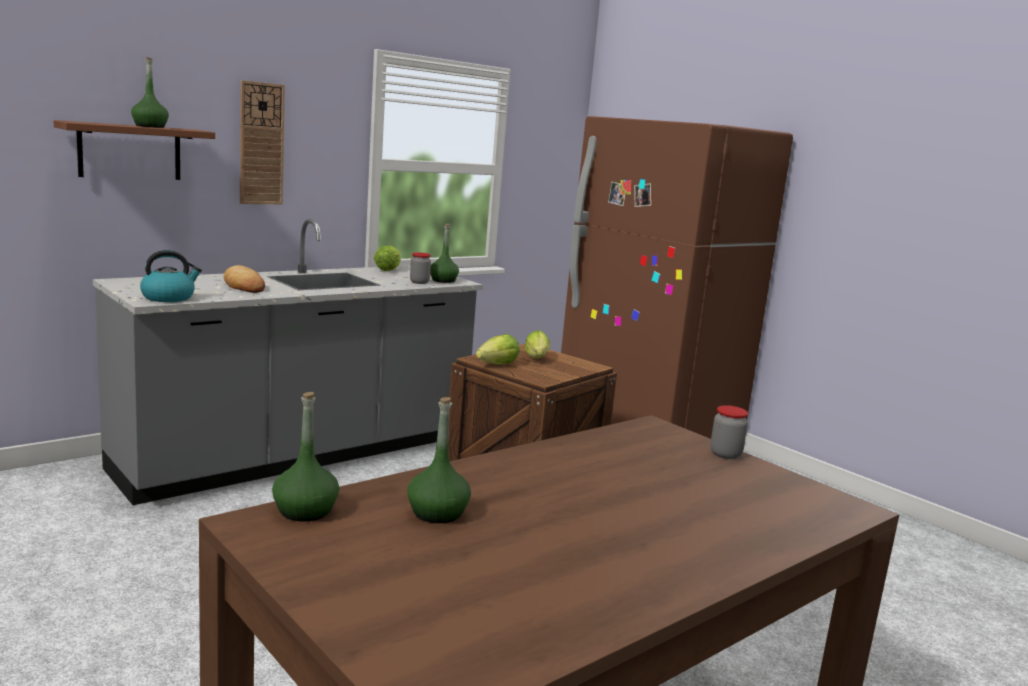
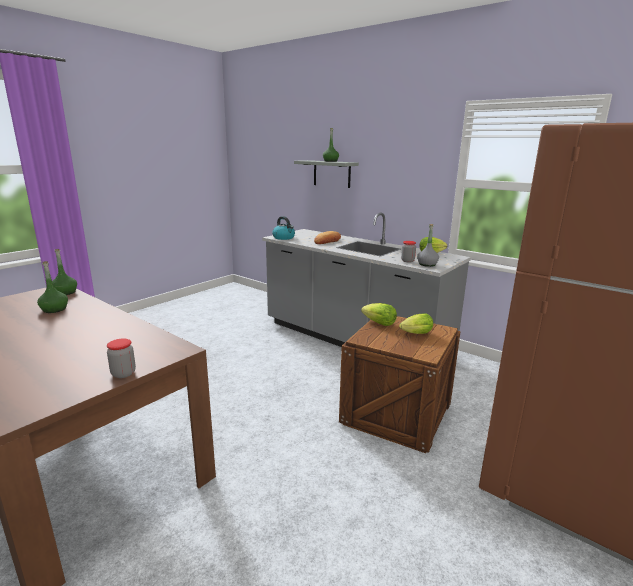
camera: 80 degrees right, 5 degrees up
(130, 151) = (332, 174): brown shelf -> grey shelf
(261, 144) = (388, 169): wall clock -> none
(443, 280) = (427, 264): green bottle -> grey bottle

